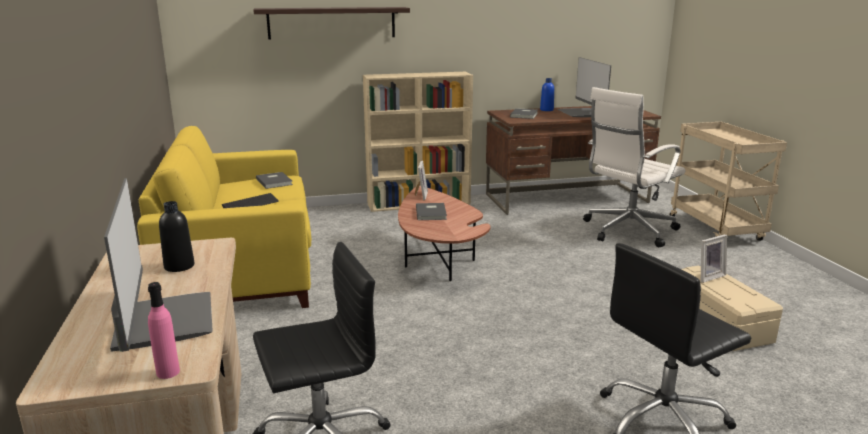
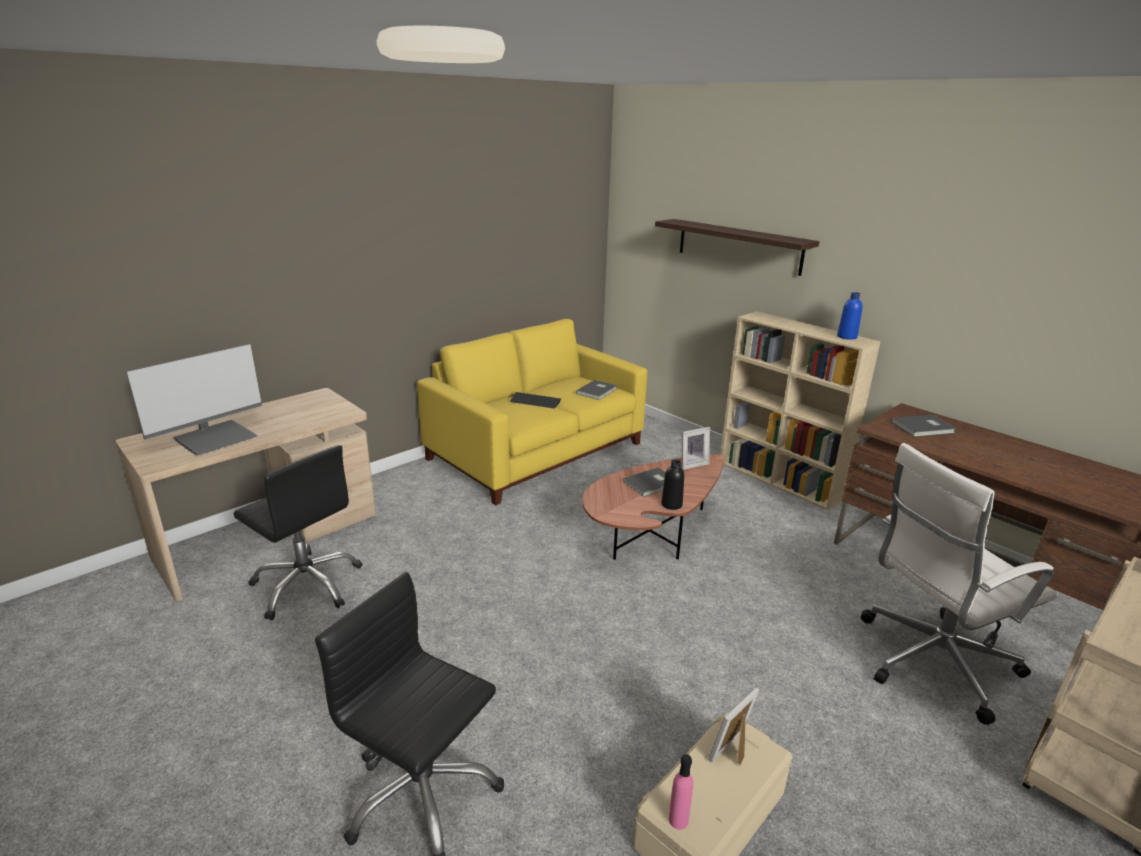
camera: 60 degrees right, 5 degrees up
(168, 372) = (149, 461): pink bottle -> pink bottle (678, 820)
(179, 266) = (303, 415): black bottle -> black bottle (671, 504)
(546, 110) = (985, 435): blue bottle -> blue bottle (847, 337)
(582, 113) = (1018, 462): monitor -> none
(627, 231) = (931, 661): white office chair -> white office chair turned 45 degrees counterclockwise
(707, 276) = (734, 752): picture frame -> picture frame turned 105 degrees clockwise

